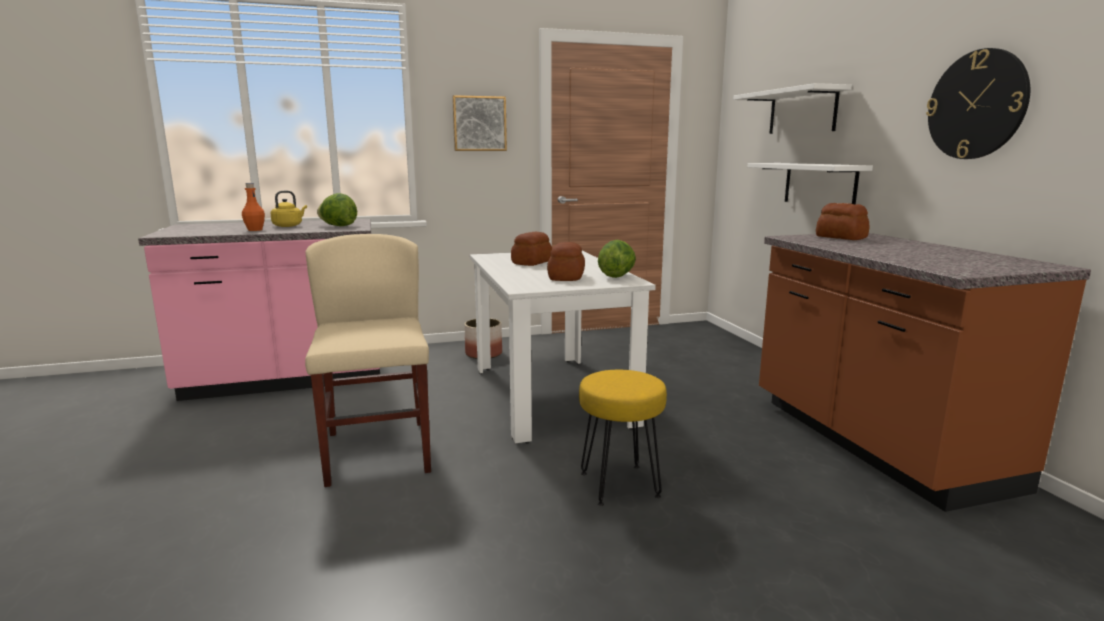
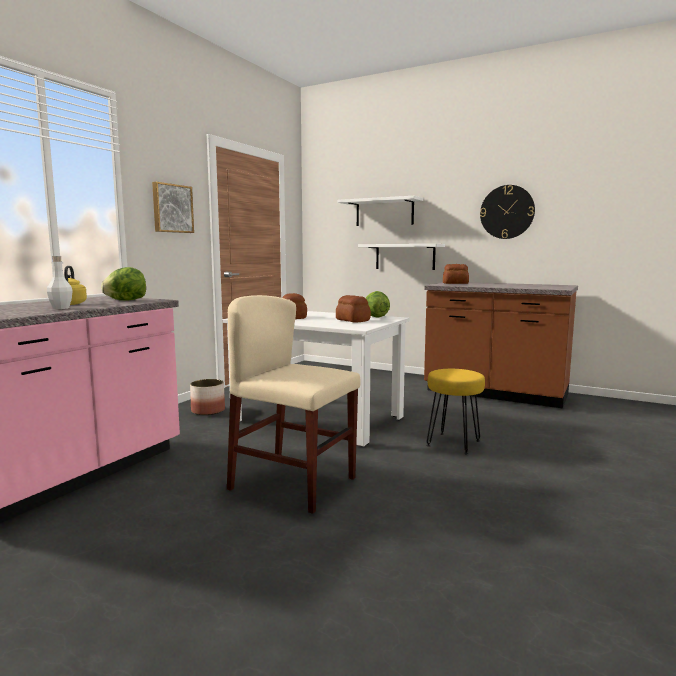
camera: 45 degrees left, 5 degrees down
(255, 230) = (61, 308): orange bottle -> white bottle

